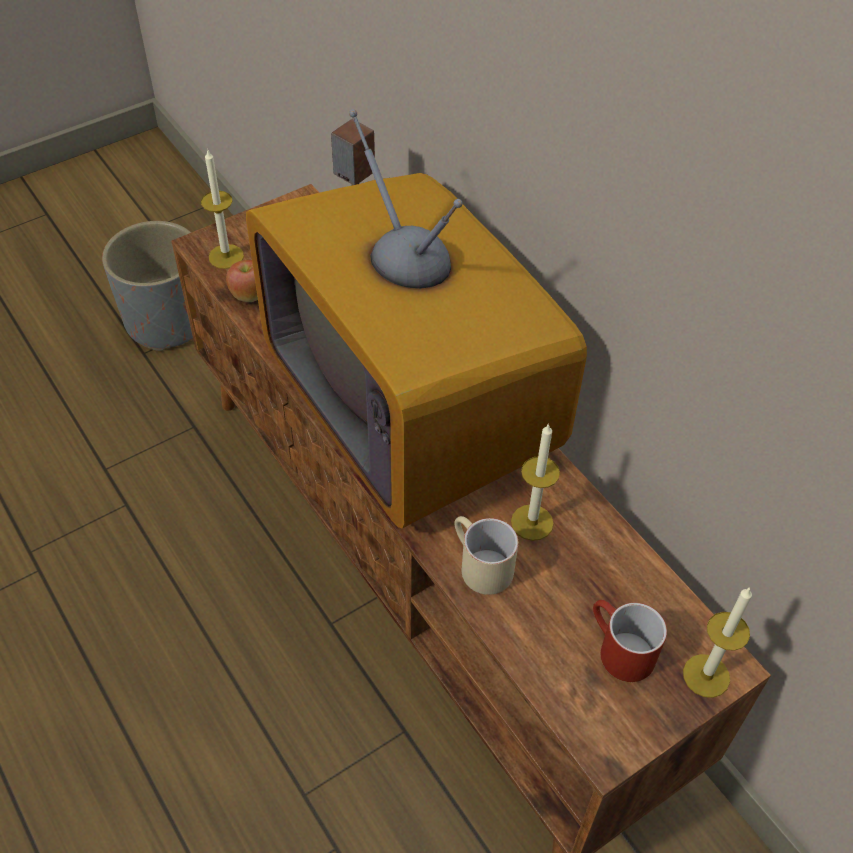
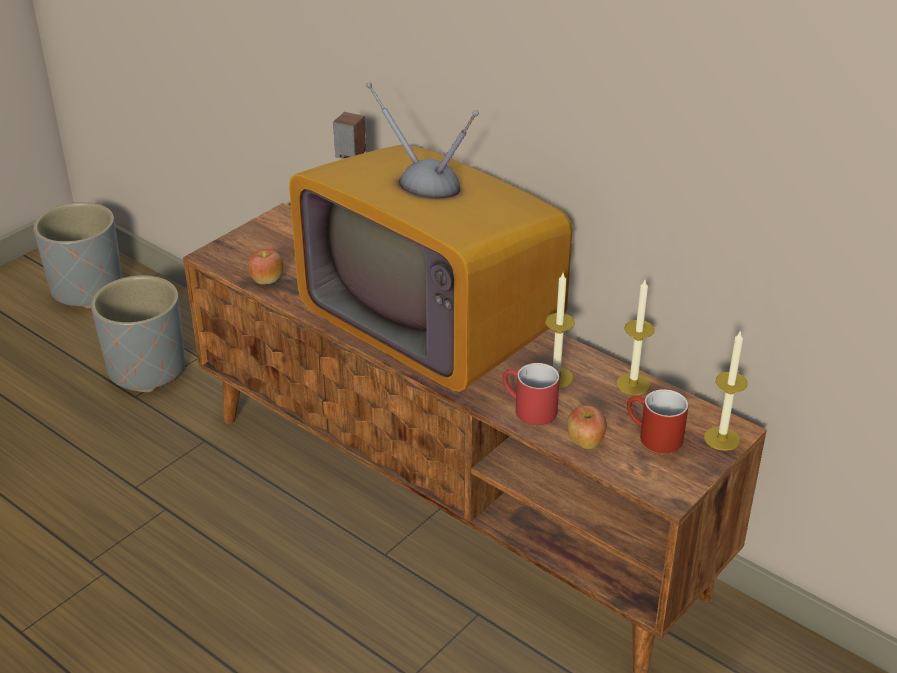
camera: 15 degrees left, 15 degrees down
(142, 206) = (87, 289): none -> grey planter
(226, 256) = (235, 259): candle -> candle (633, 384)
(478, 566) = (527, 410): beige mug -> red mug
(529, 636) = (585, 442): none -> apple

